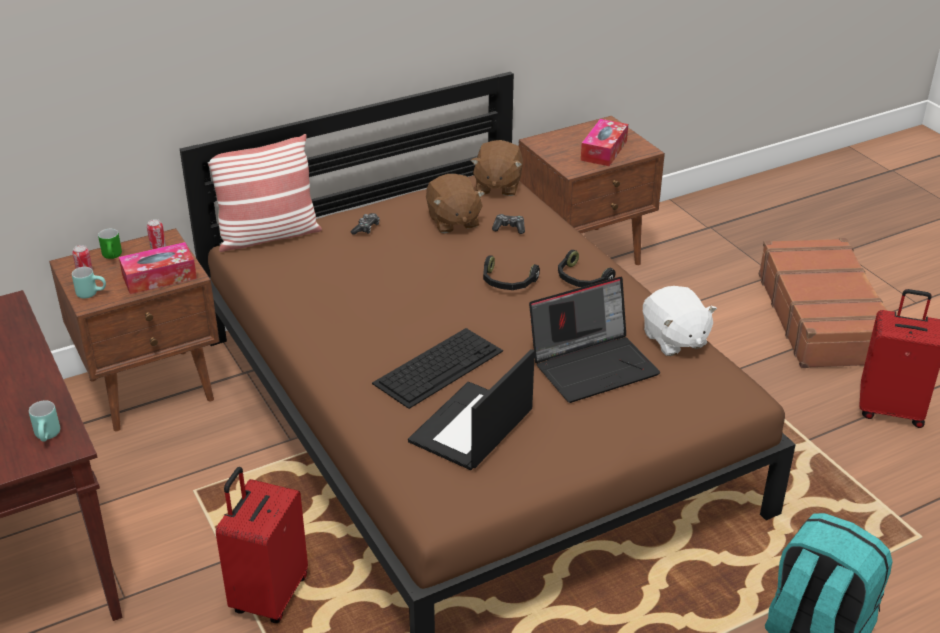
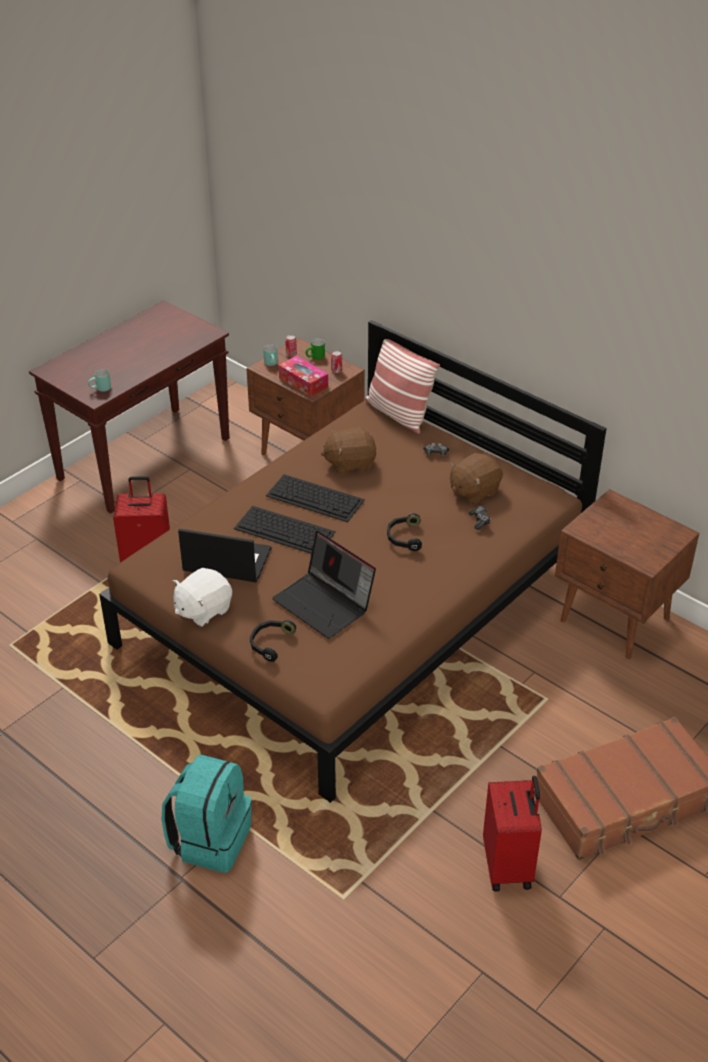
camera: 70 degrees right, 5 degrees up
(391, 329) = (316, 498): none -> keyboard
(497, 186) = (544, 501): brown plush toy -> brown plush toy (350, 463)
(581, 279) = (433, 575): black headphones -> black headphones (270, 643)
(604, 150) = (626, 540): tissue box -> none
(674, 340) = (379, 640): white plush toy -> white plush toy (203, 610)

